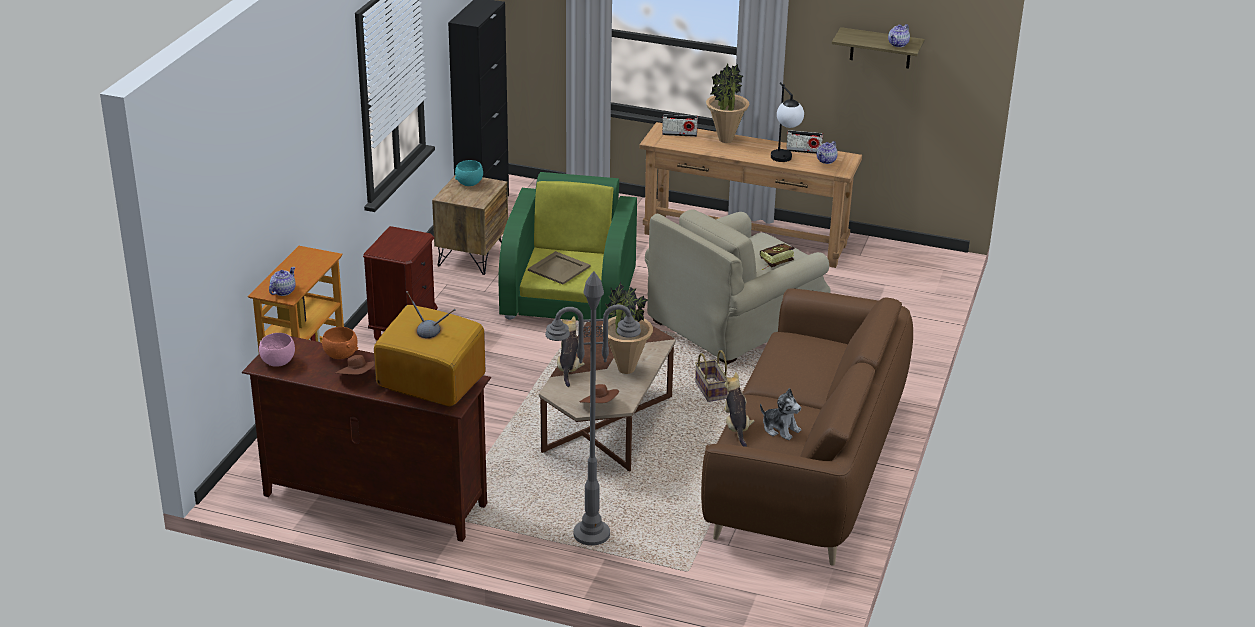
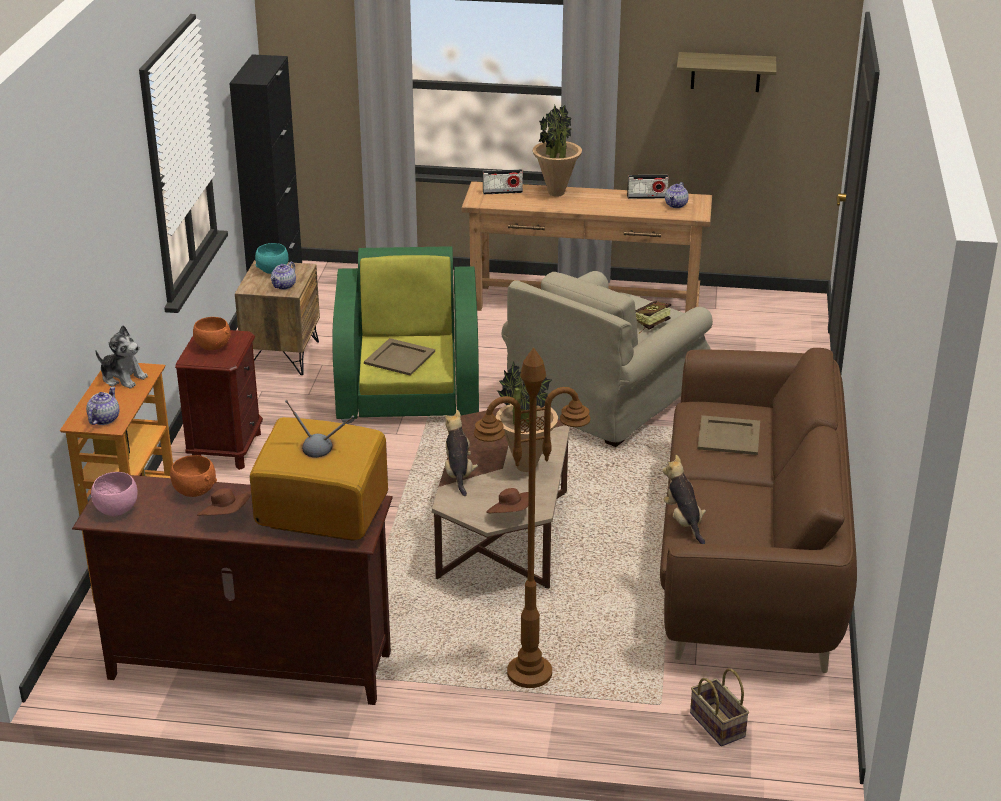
camera: 10 degrees left, 0 degrees up
(397, 242) = (212, 346): none -> orange bowl
(591, 535) = (529, 674): grey floor lamp -> brown floor lamp
(709, 390) = (606, 479): basket -> basket (715, 724)
(780, 429) = (735, 516): plush toy -> plush toy (123, 378)
(784, 161) = (630, 209): table lamp -> none
(801, 363) = (728, 435): none -> beige tray
(898, 44) = (751, 64): teapot -> teapot (284, 286)

